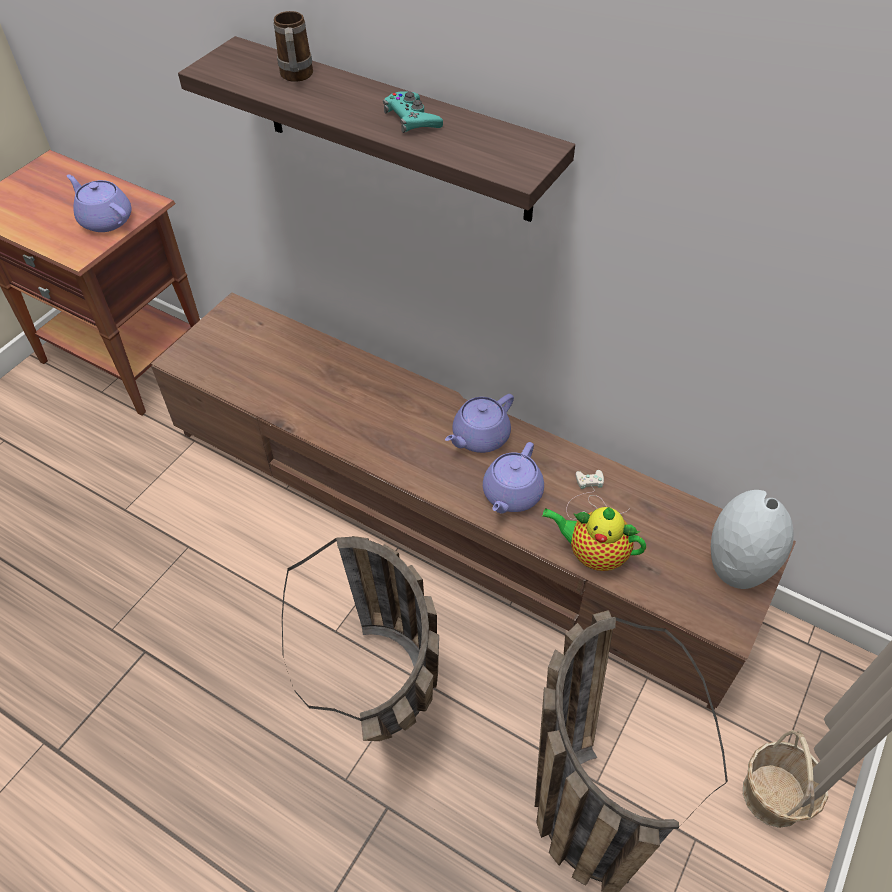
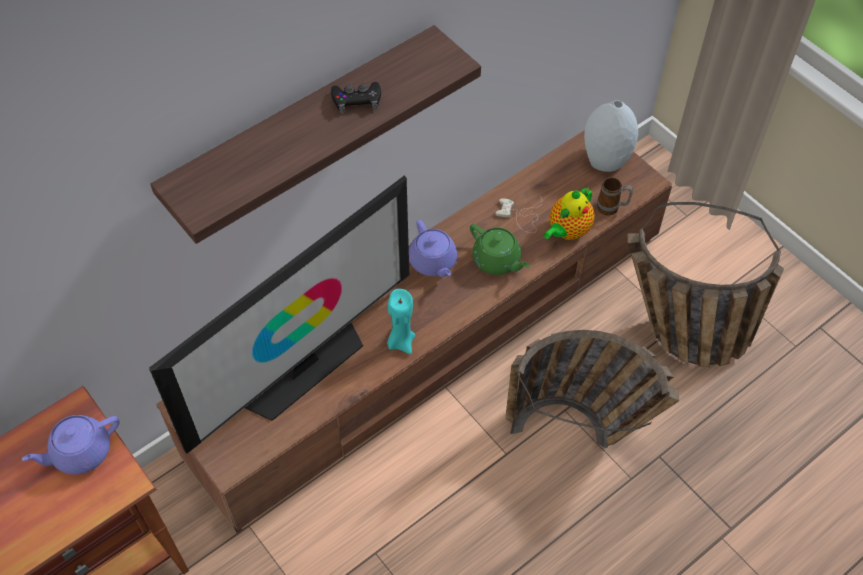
camera: 70 degrees left, 5 degrees up
(296, 77) = (253, 155): mug -> mug (612, 208)
(304, 373) = (301, 366): none -> television
(363, 440) = (401, 341): none -> turquoise candle
(412, 119) = (357, 100): turquoise game controller -> black game controller
(511, 494) = (497, 260): purple teapot -> green teapot
(773, 796) = (713, 236): basket -> none

